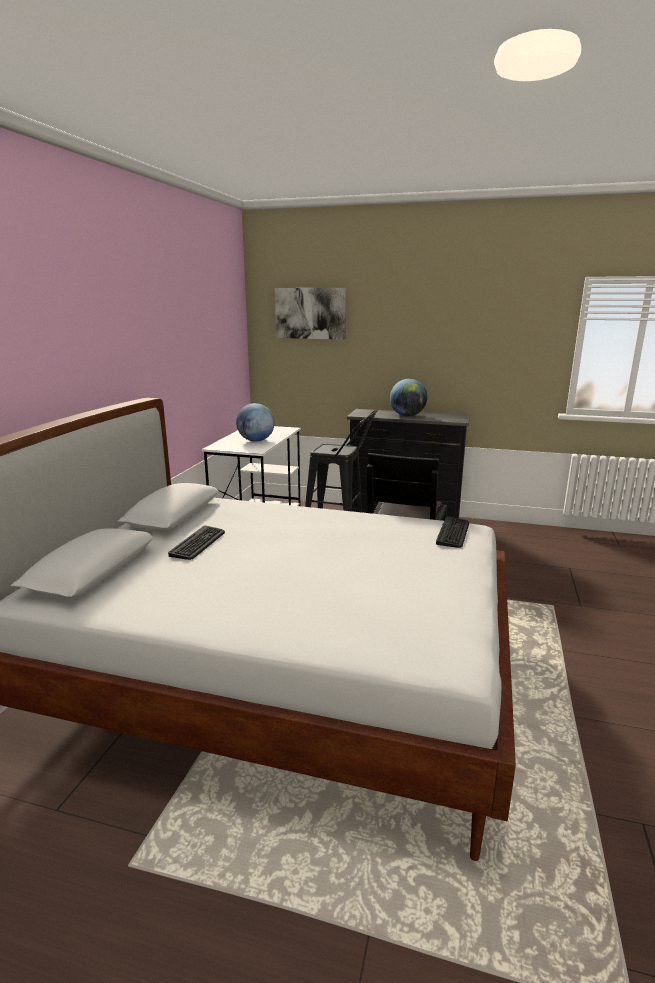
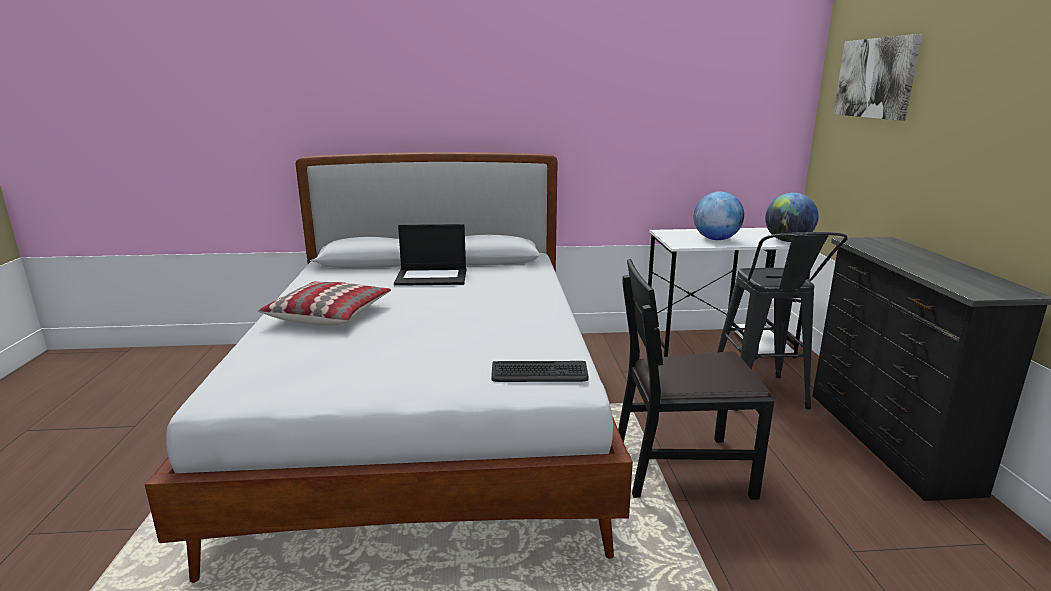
camera: 70 degrees right, 0 degrees up
(198, 543) = (432, 277): keyboard -> laptop
(268, 601) = (329, 314): none -> pillow
(407, 416) = (917, 262): globe -> globe (787, 241)

